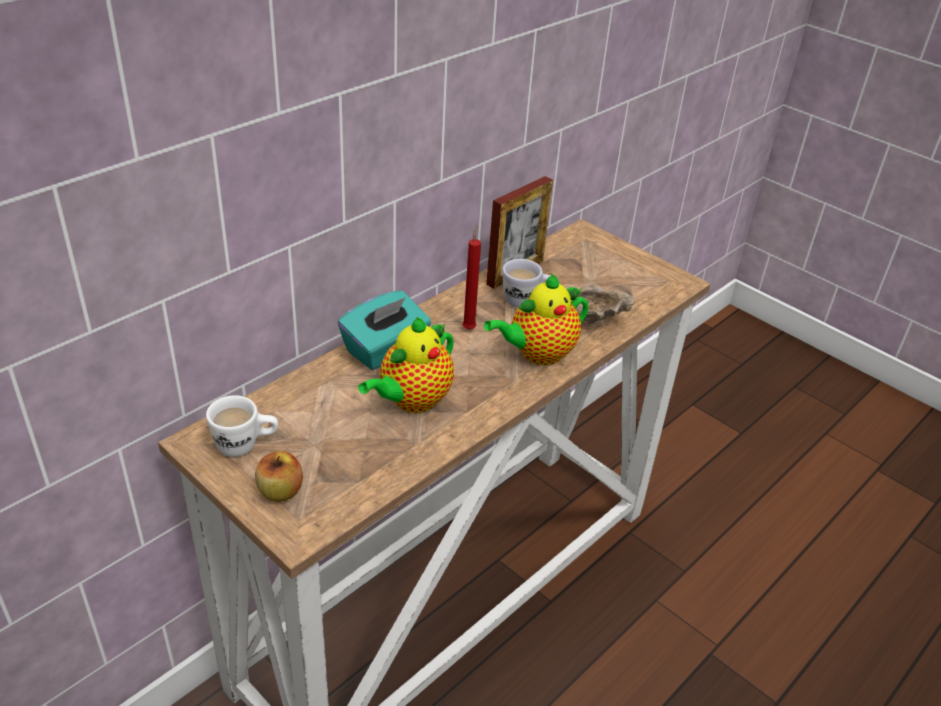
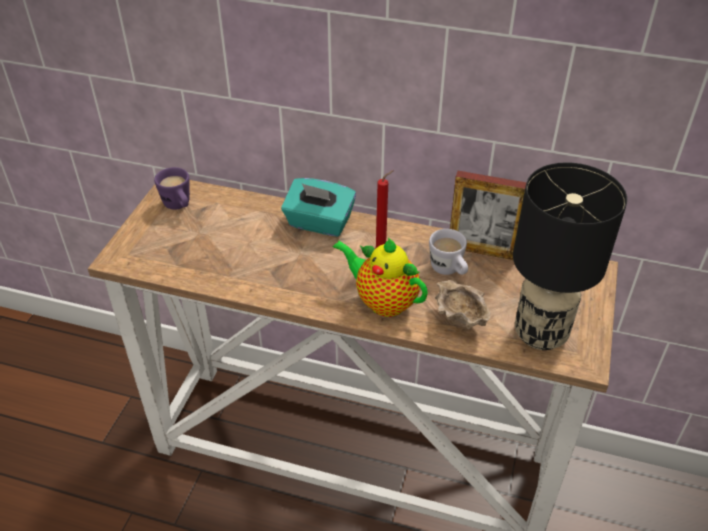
camera: 65 degrees right, 5 degrees up
(246, 445) = (179, 206): white mug -> purple mug
(280, 491) = (148, 236): apple -> none
(412, 401) = (273, 257): teapot -> none
(637, 288) = (539, 333): none -> black table lamp

